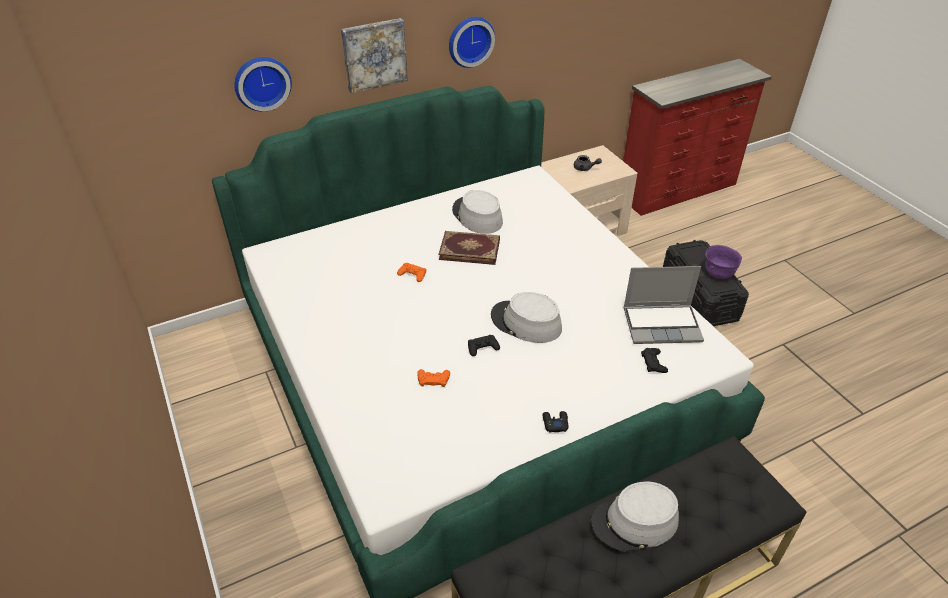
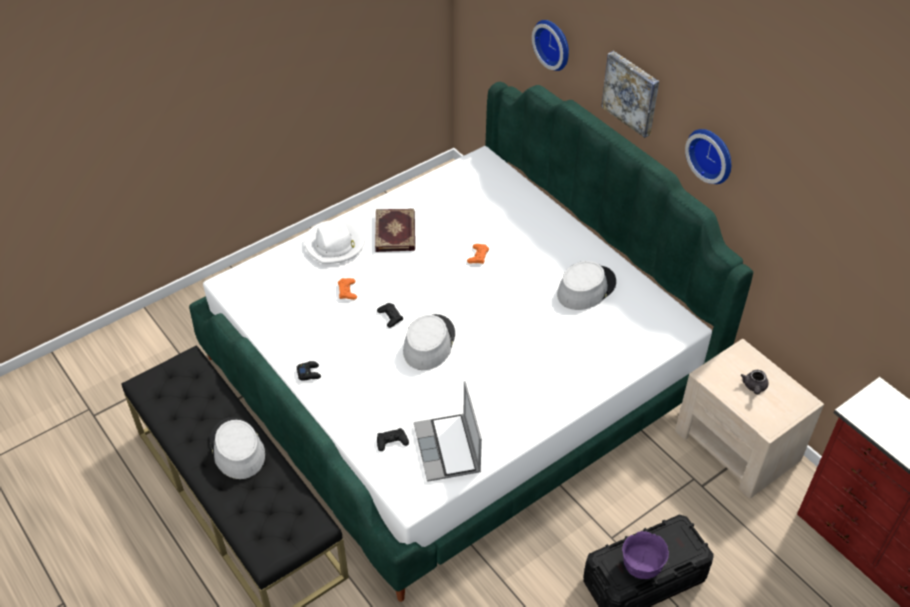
camera: 80 degrees right, 5 degrees up
(351, 384) = (335, 244): none -> white hat
(470, 249) = (528, 290): book -> book (396, 232)

